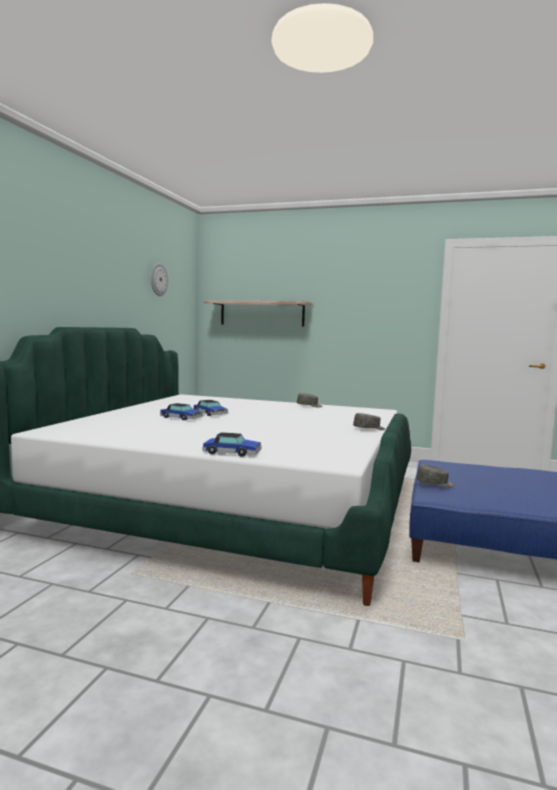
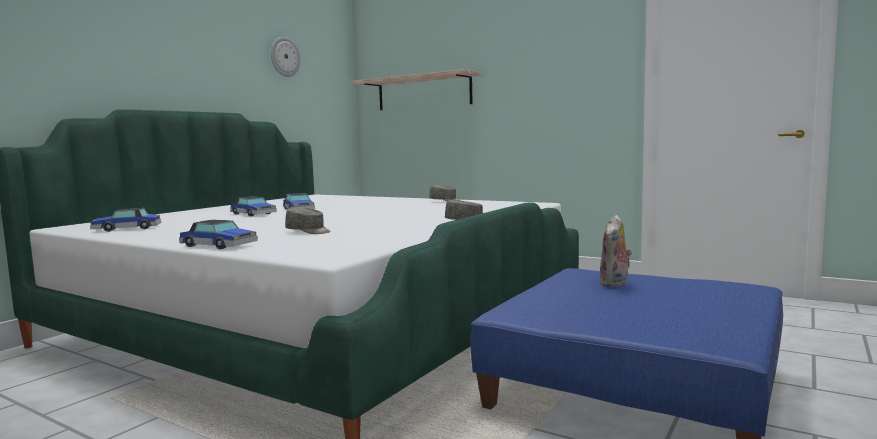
camera: 15 degrees right, 0 degrees up
(107, 434) = (127, 229): none -> toy car
(435, 484) = (534, 297): grey cap -> grey cap (308, 231)
(470, 472) = (615, 283): none -> plush toy

